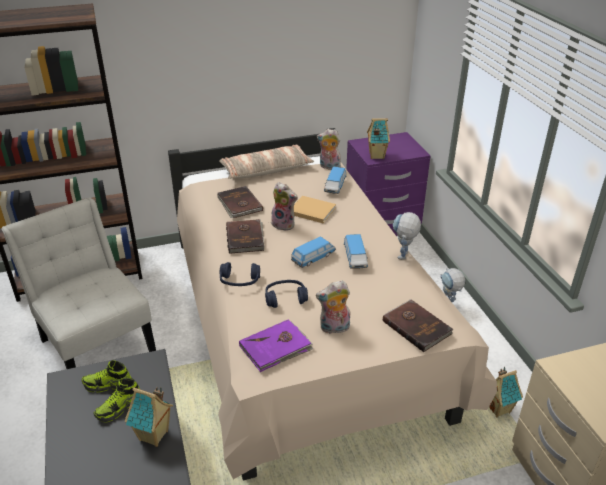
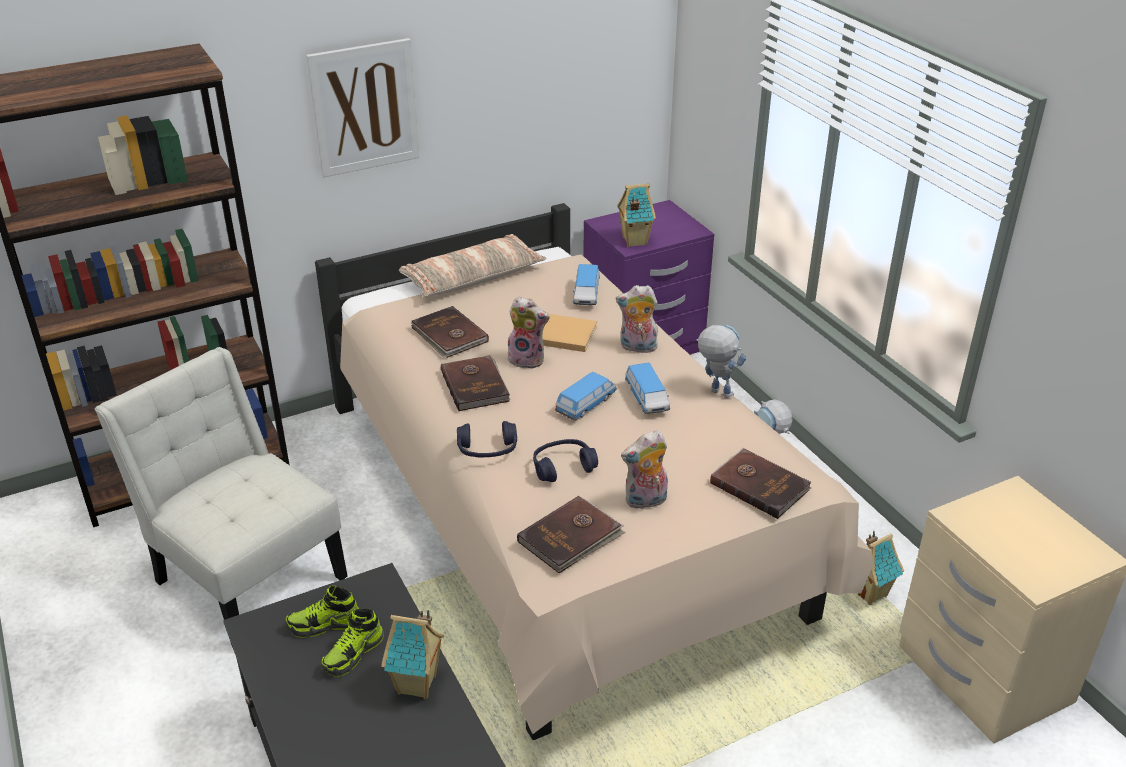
camera: 10 degrees left, 0 degrees up
(202, 54) = (364, 107): none -> picture
(276, 348) = (571, 537): purple book -> brown book
(329, 167) = (568, 265): plush toy -> plush toy (637, 348)
(403, 258) = (715, 391): toy robot -> toy robot turned 120 degrees clockwise

